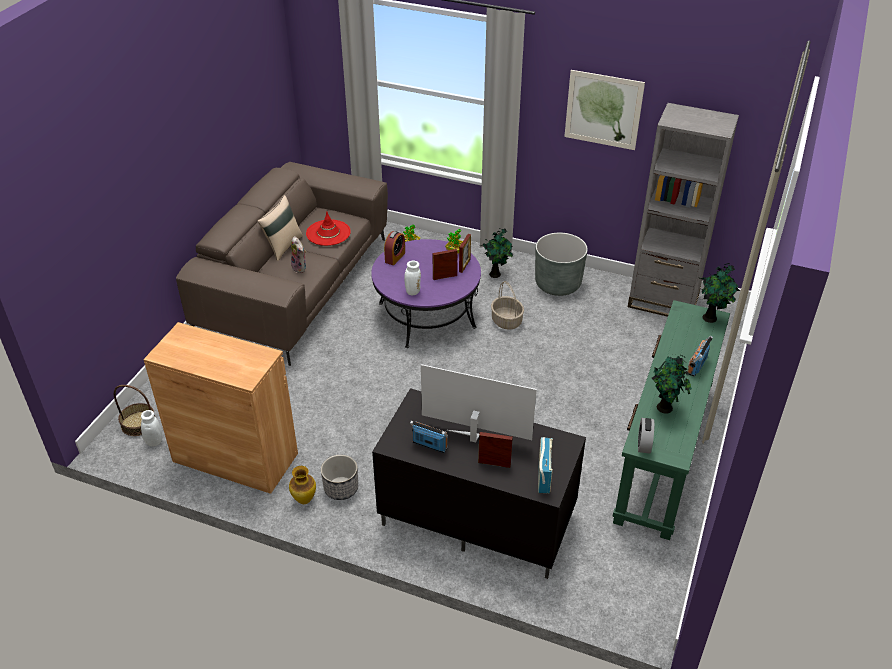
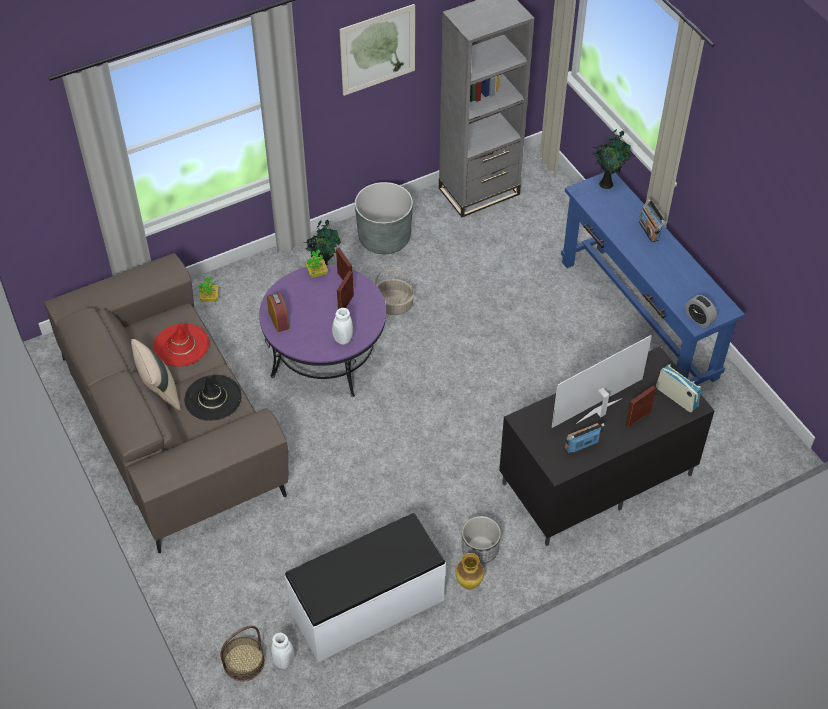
camera: 50 degrees left, 10 degrees up
(235, 457) = (368, 607): brown cabinet -> white bench
(300, 268) = (213, 398): plush toy -> black hat
(663, 453) = (637, 318): green console table -> blue console table
(665, 408) = (675, 281): potted plant -> none

